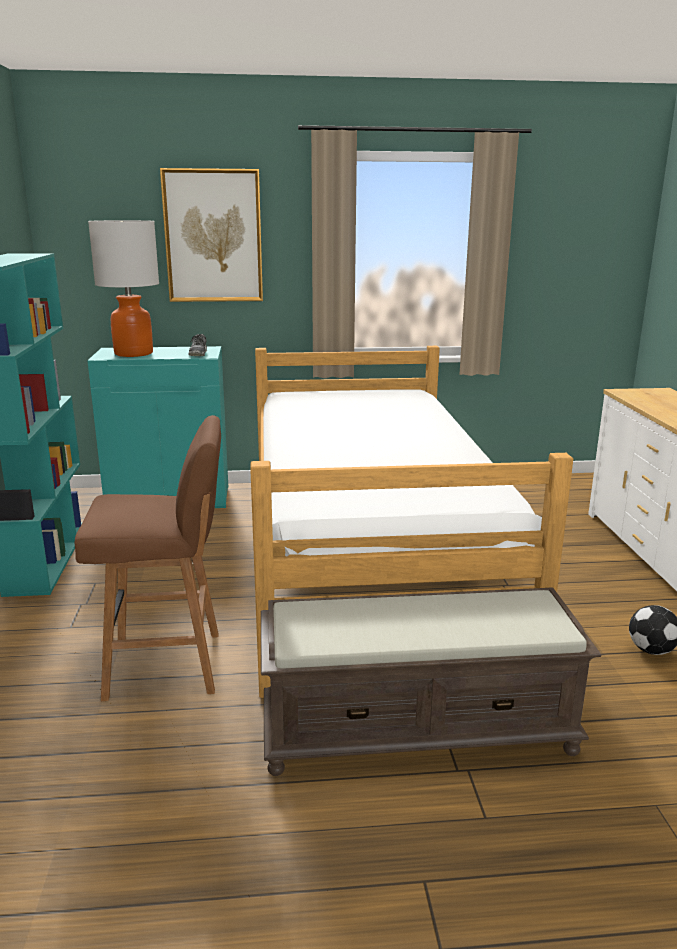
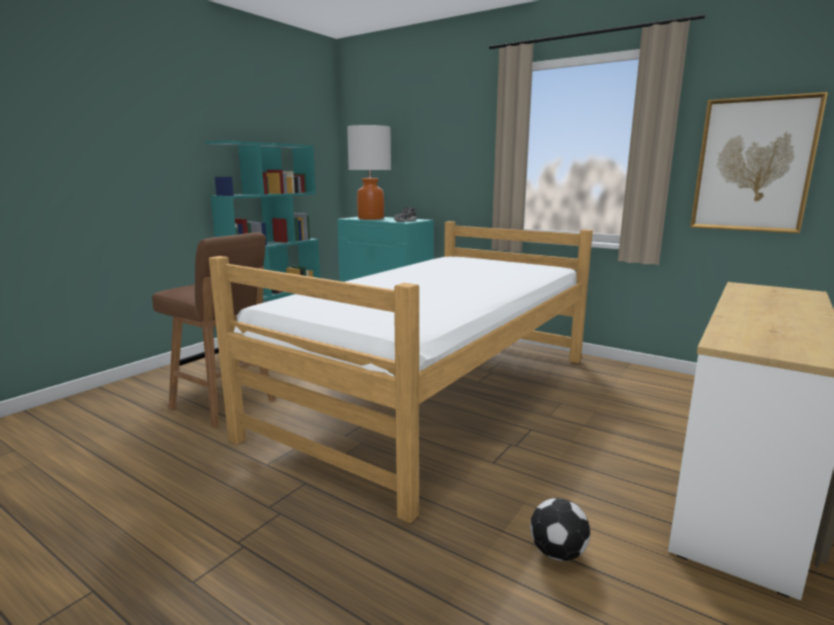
camera: 40 degrees right, 5 degrees down
(213, 236) = (435, 138): picture -> picture (753, 165)
(419, 730) = (266, 504): brown bench -> none

